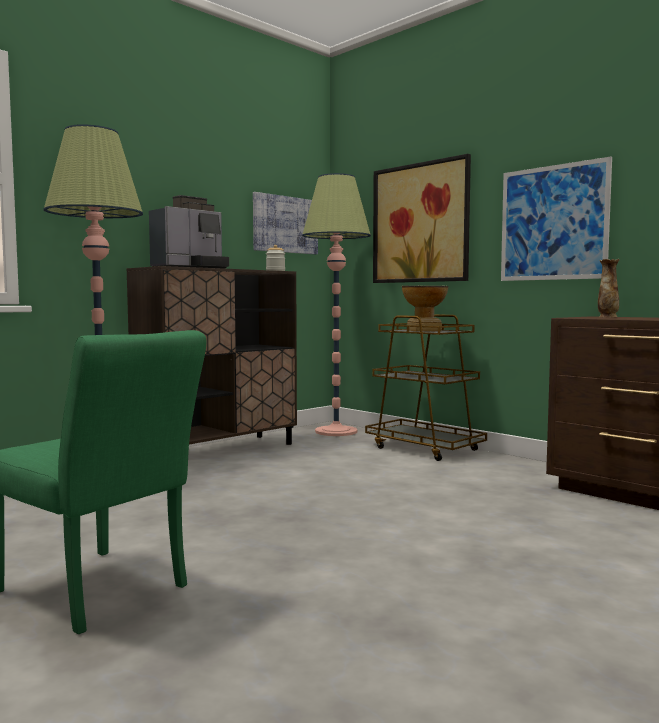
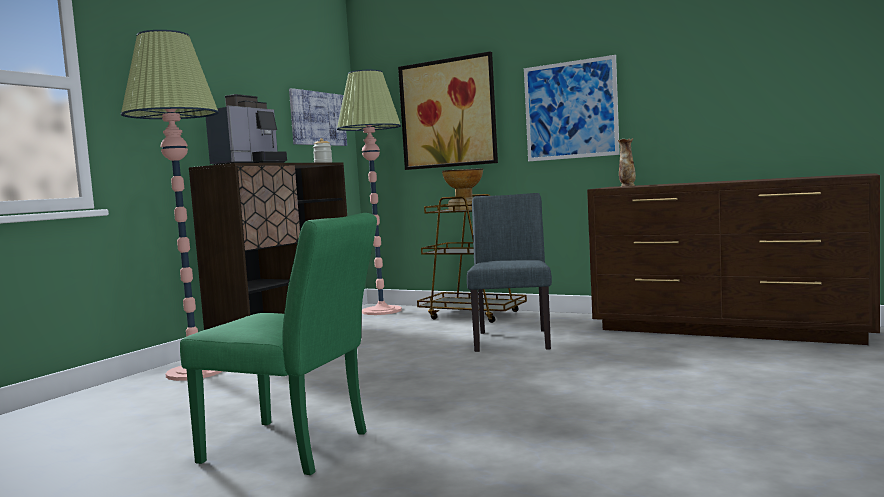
camera: 15 degrees left, 0 degrees up
(445, 485) = (513, 338): none -> grey chair

